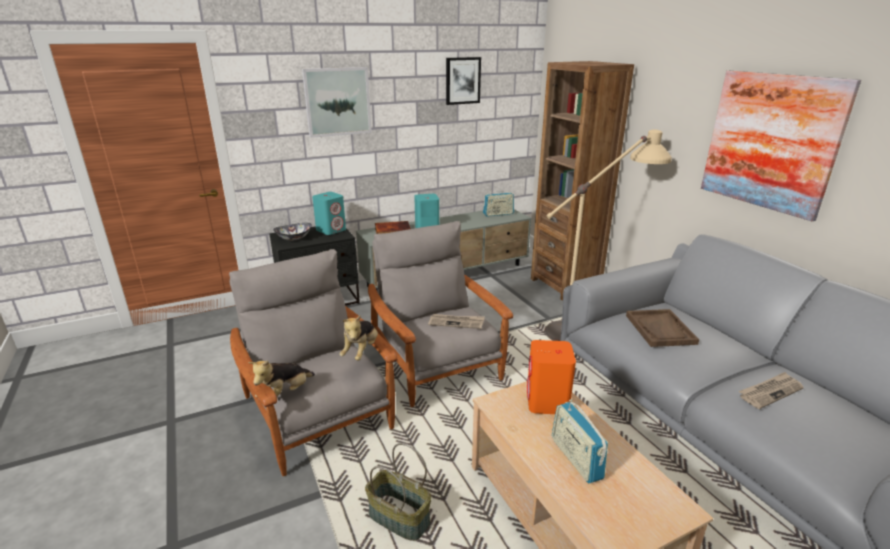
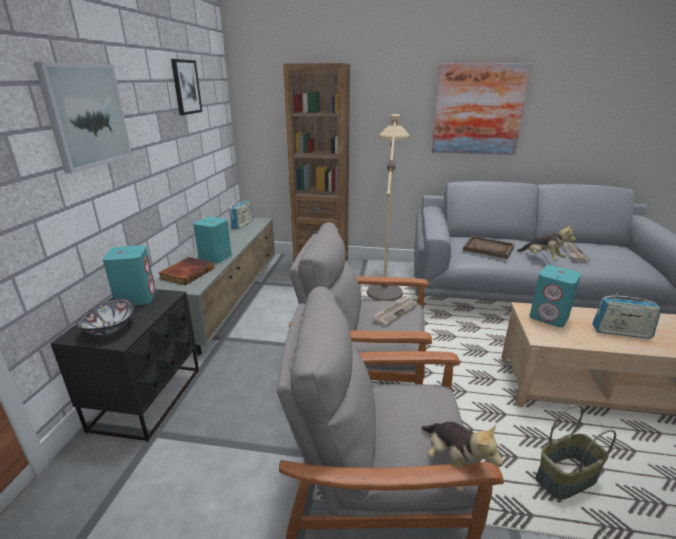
camera: 55 degrees left, 0 degrees up
(361, 351) = (433, 372): plush toy -> plush toy (542, 258)
(547, 402) = (549, 317): orange speaker -> turquoise speaker

